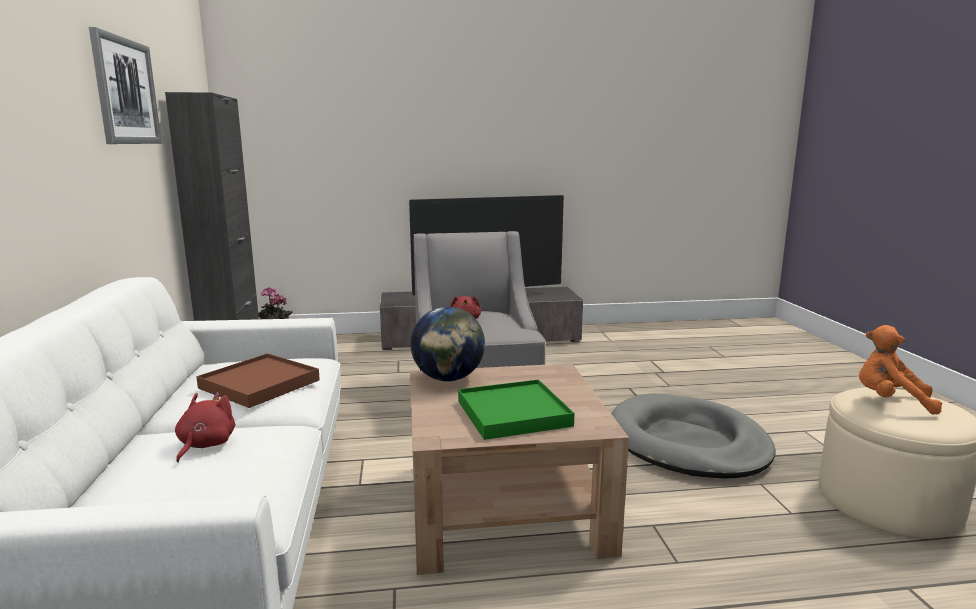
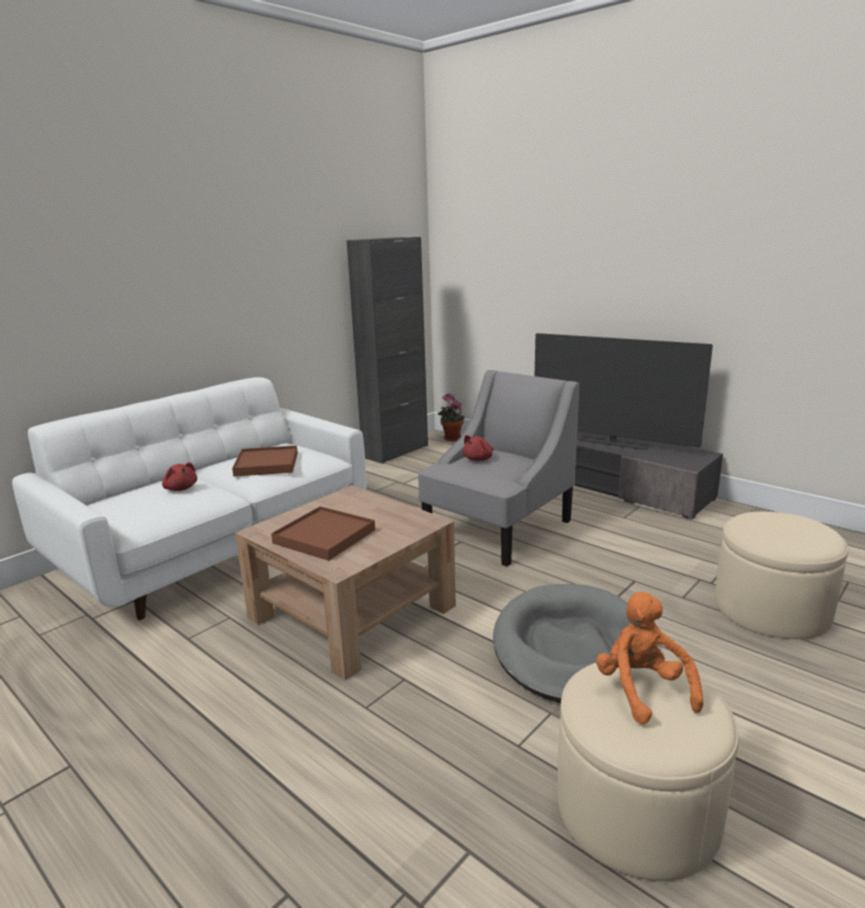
camera: 50 degrees right, 5 degrees up
(126, 91) = (294, 248): picture -> none
(205, 445) = (180, 488): red plush toy -> red plush toy turned 75 degrees clockwise
(448, 379) = (354, 499): globe -> none
(513, 413) = (325, 536): green tray -> brown tray
(713, 372) = (771, 608): none -> beige ottoman

